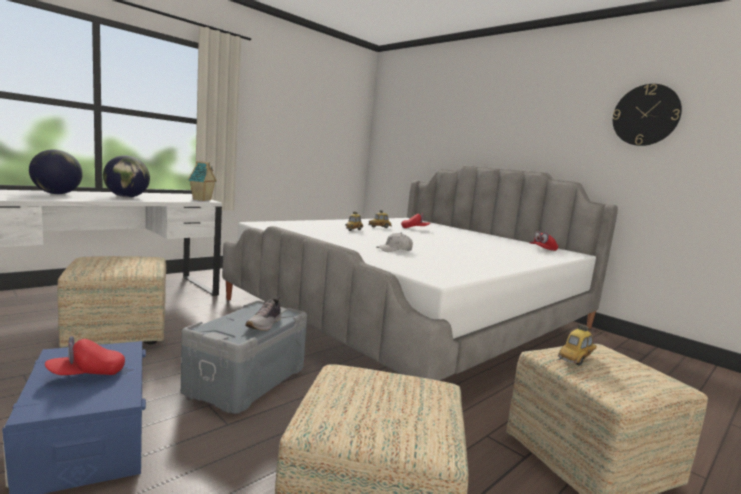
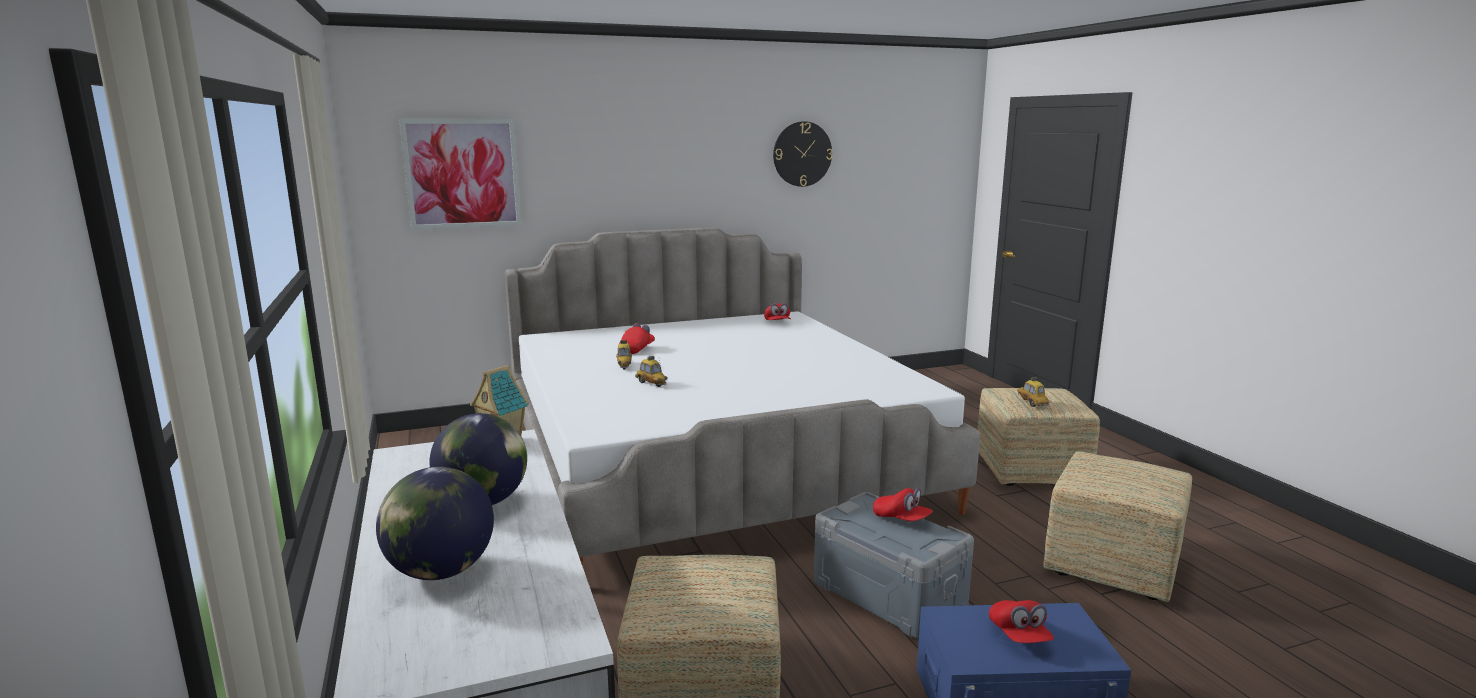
camera: 65 degrees left, 5 degrees up
(265, 324) = (901, 519): shoe -> red cap
(394, 250) = (795, 384): white cap -> none
(412, 124) = (462, 174): none -> picture

